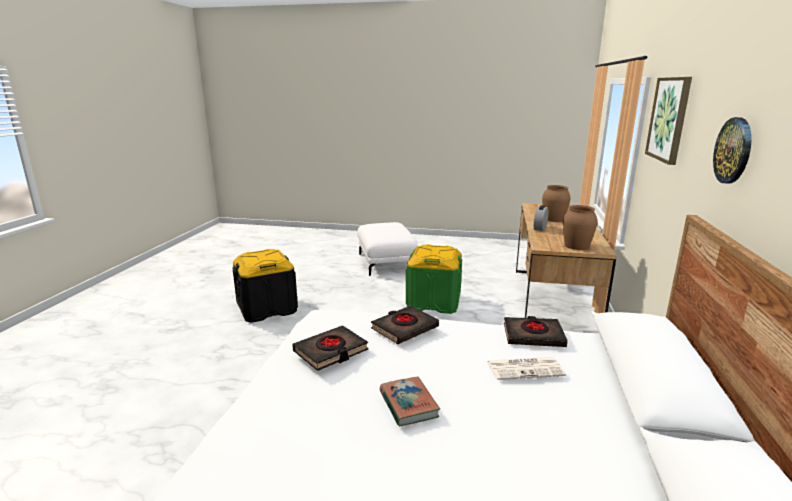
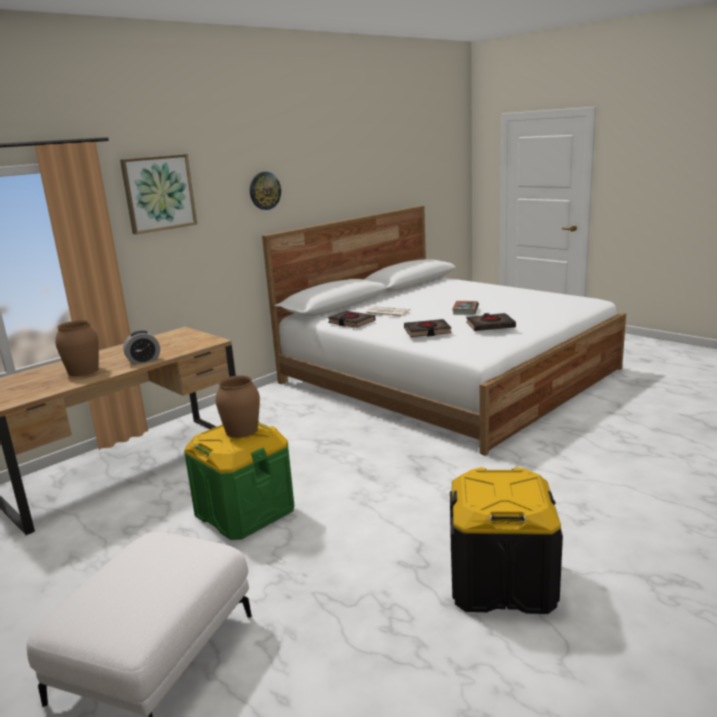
camera: 145 degrees left, 0 degrees up
(576, 246) = (185, 337): brown vase -> brown vase (242, 430)

